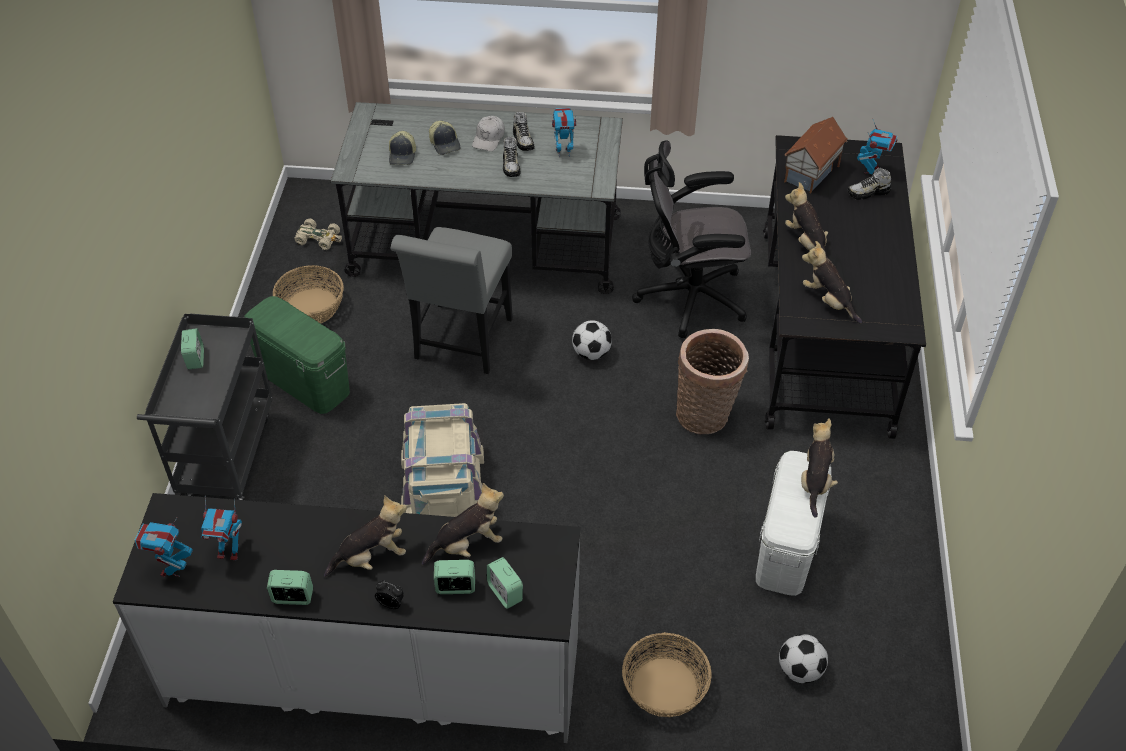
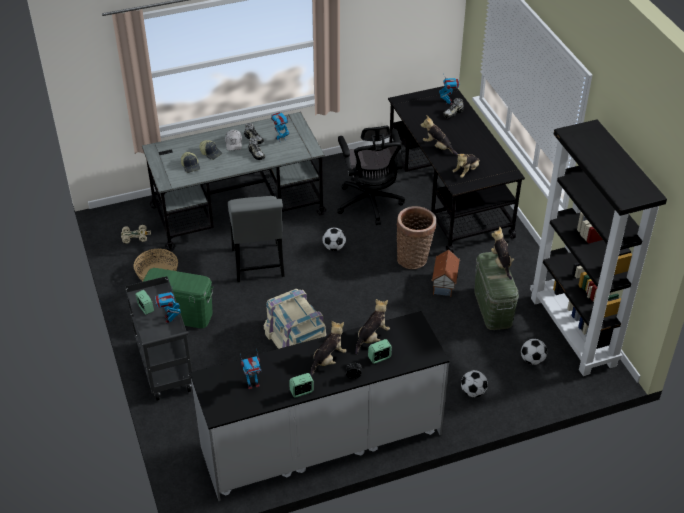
camera: 25 degrees left, 5 degrees down
(172, 569) = (229, 402): toy robot -> toy robot (169, 319)
(505, 592) = (405, 351): alarm clock -> none
(664, 687) = (473, 392): basket -> football
(691, 299) = (370, 203): office chair -> office chair turned 75 degrees counterclockwise
(787, 548) = (493, 307): white storage box -> green storage box
(812, 174) = (419, 112): toy house -> toy house (445, 284)
(828, 301) = (466, 172): plush toy -> plush toy turned 75 degrees counterclockwise
(903, 647) = (573, 332): none -> black bookcase

